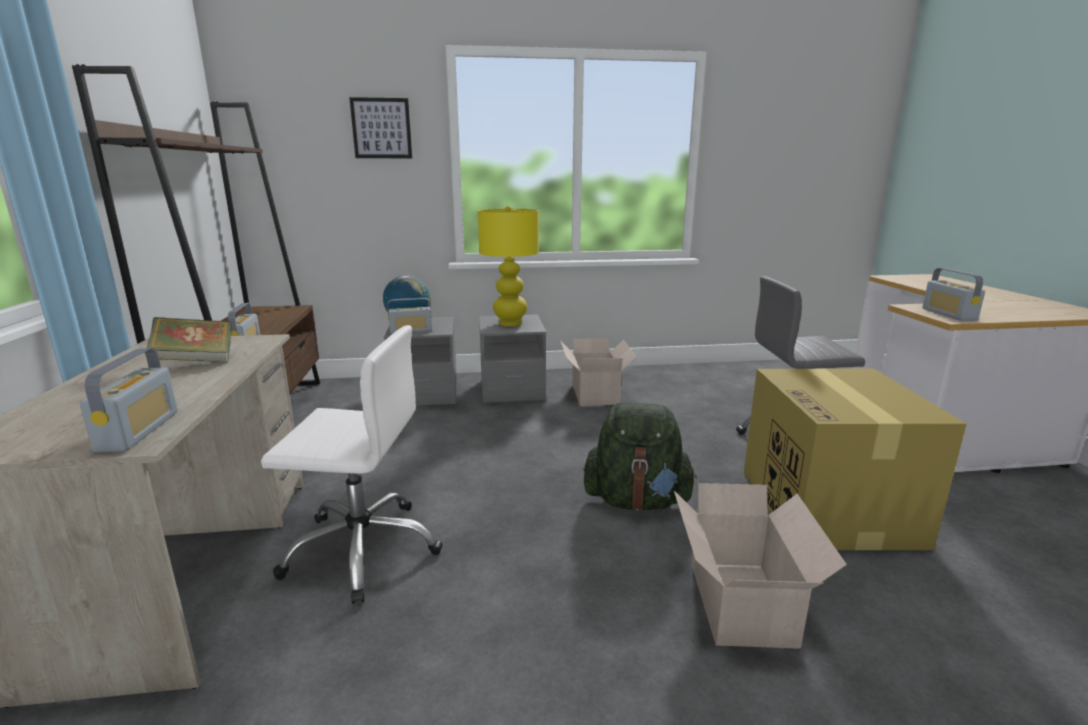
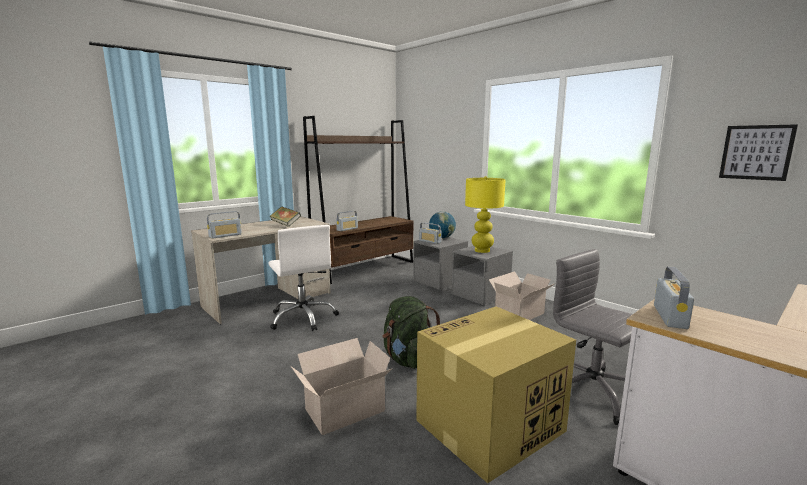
camera: 55 degrees right, 5 degrees down
(381, 128) = (453, 129): picture -> picture (756, 152)
(948, 314) = (670, 316): radio -> radio turned 150 degrees clockwise

